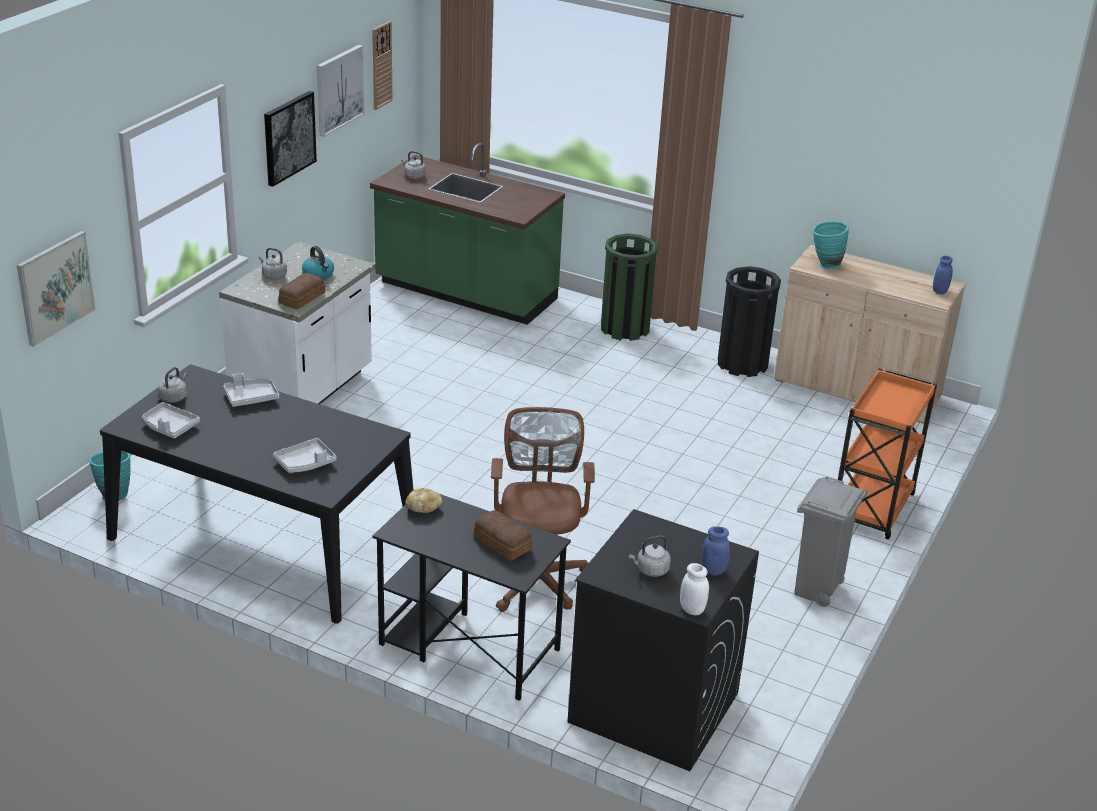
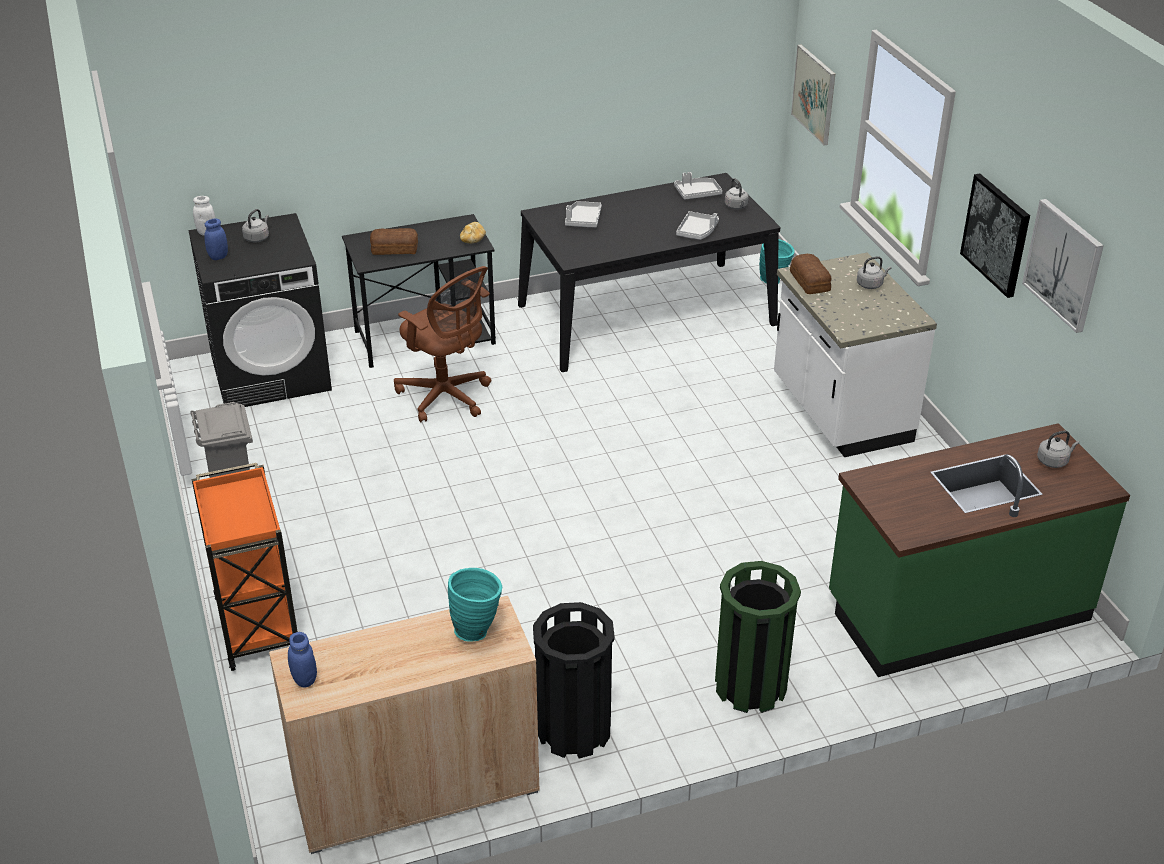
camera: 135 degrees right, 5 degrees up
(318, 275) = (847, 305): kettle -> none
(381, 65) = (1128, 316): wall clock -> none

